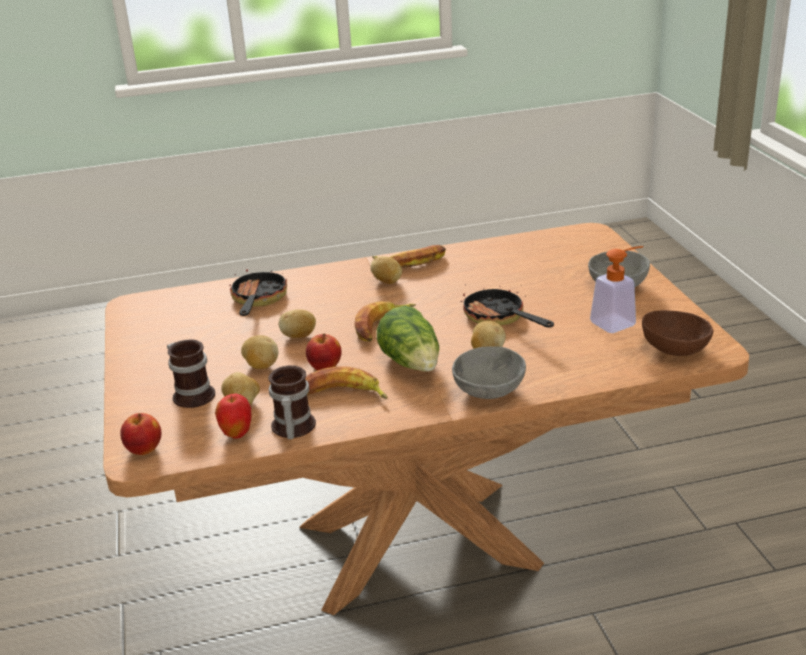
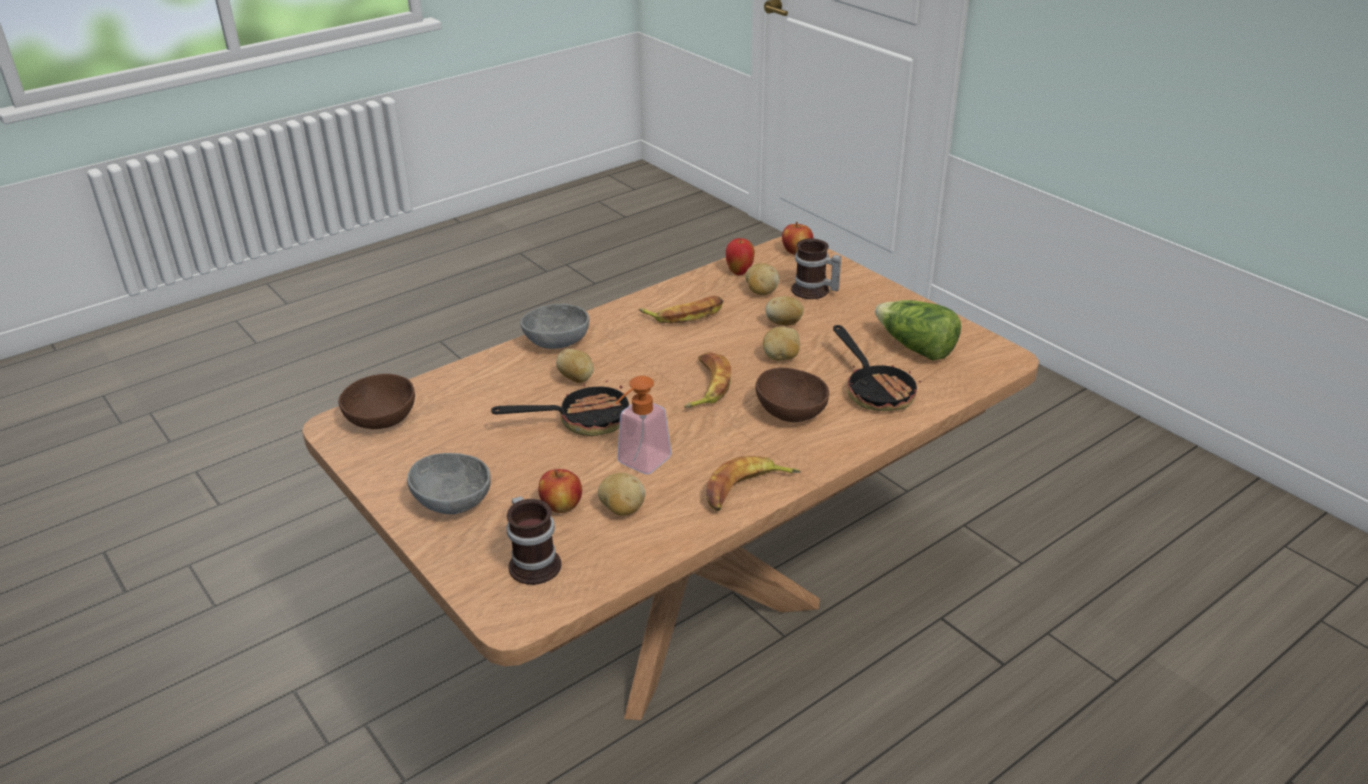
camera: 155 degrees right, 5 degrees up
(291, 428) = (702, 284): mug -> mug (535, 562)
(325, 367) = (723, 334): apple -> apple (561, 506)
(335, 297) = (791, 411): none -> brown bowl
(387, 282) = (750, 447): potato -> potato (621, 509)
(412, 363) = (643, 353): lettuce -> lettuce (915, 348)
(499, 319) = (582, 420): frying pan -> frying pan turned 45 degrees counterclockwise
(618, 321) = (445, 443): soap dispenser -> soap dispenser (638, 464)

